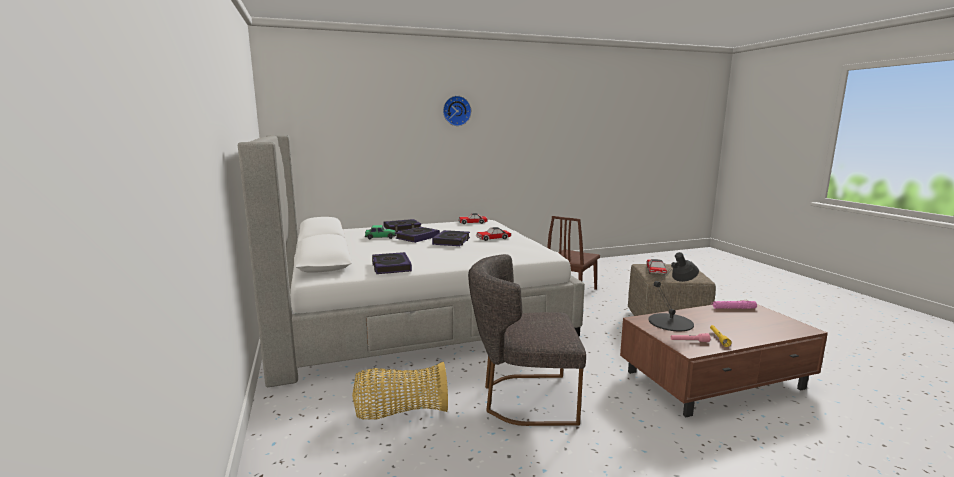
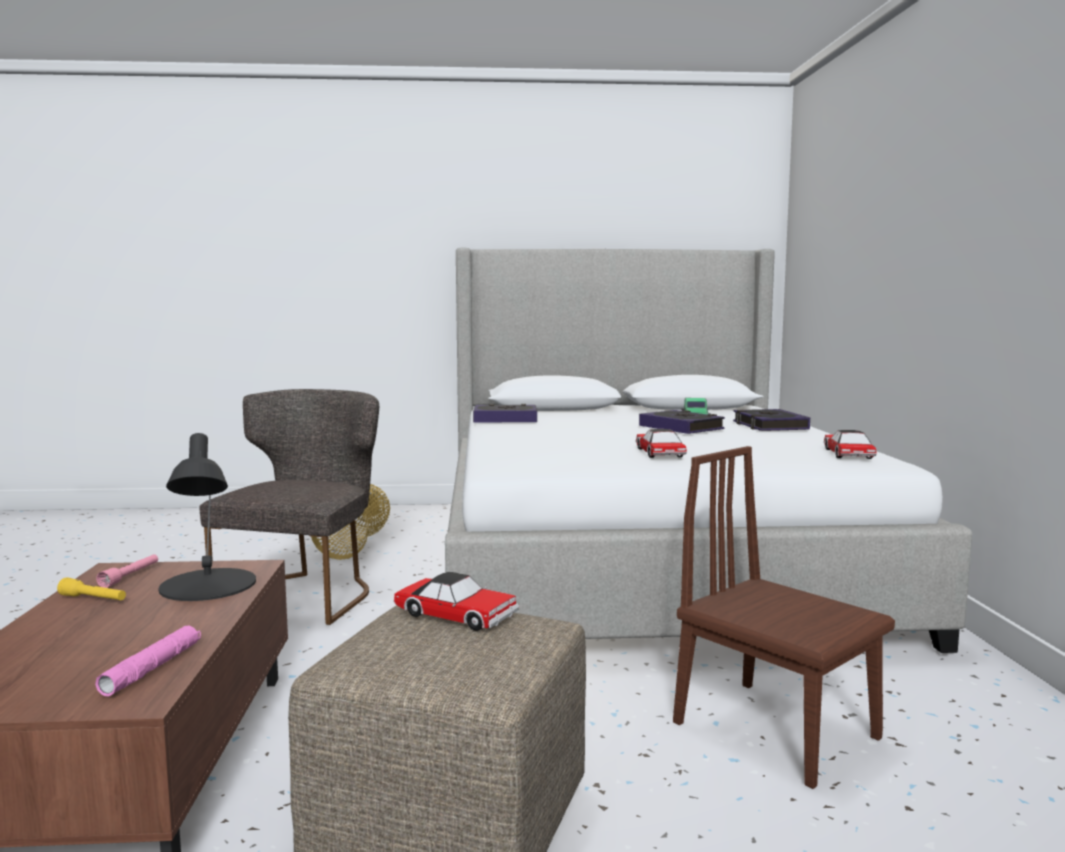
camera: 105 degrees right, 5 degrees down
(451, 241) = (635, 435): book -> none
(456, 111) = (973, 156): wall clock -> none

